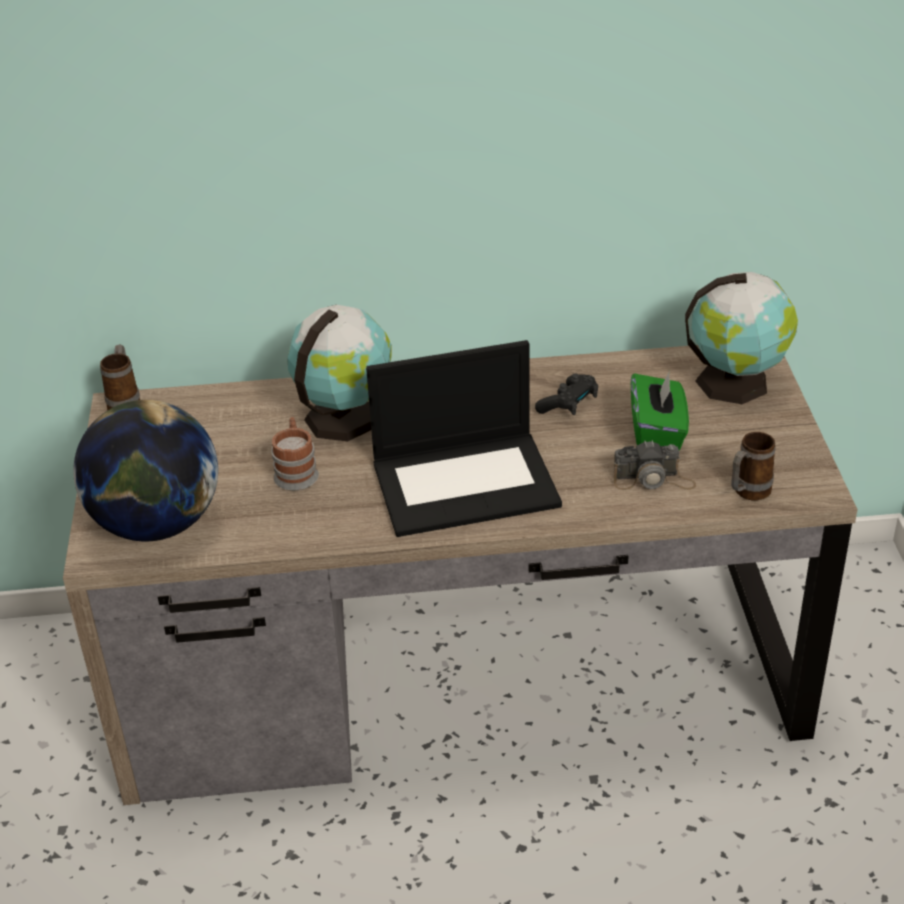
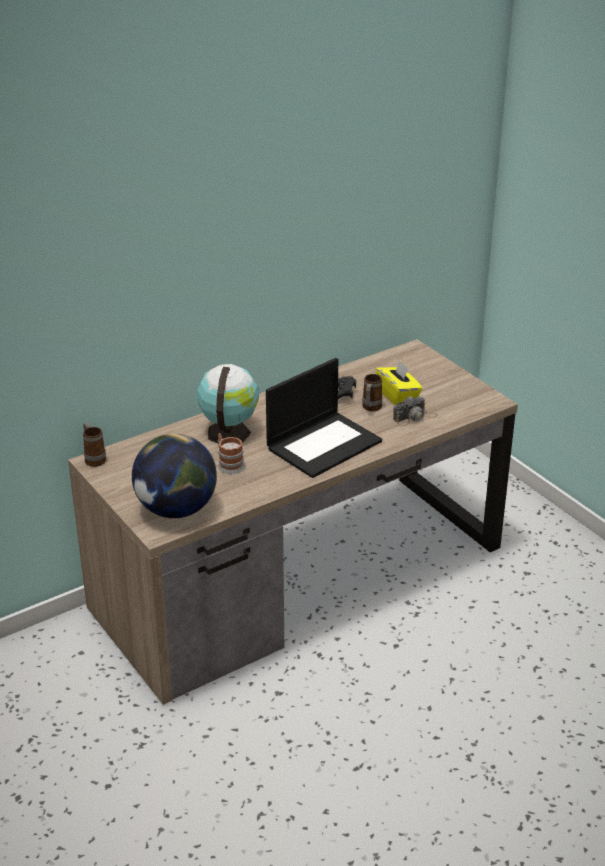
camera: 30 degrees left, 5 degrees down
(657, 433) = (398, 396): green tissue box -> yellow tissue box
(737, 382) = (416, 363): globe -> none
(747, 493) = (463, 411): mug -> mug (370, 408)

